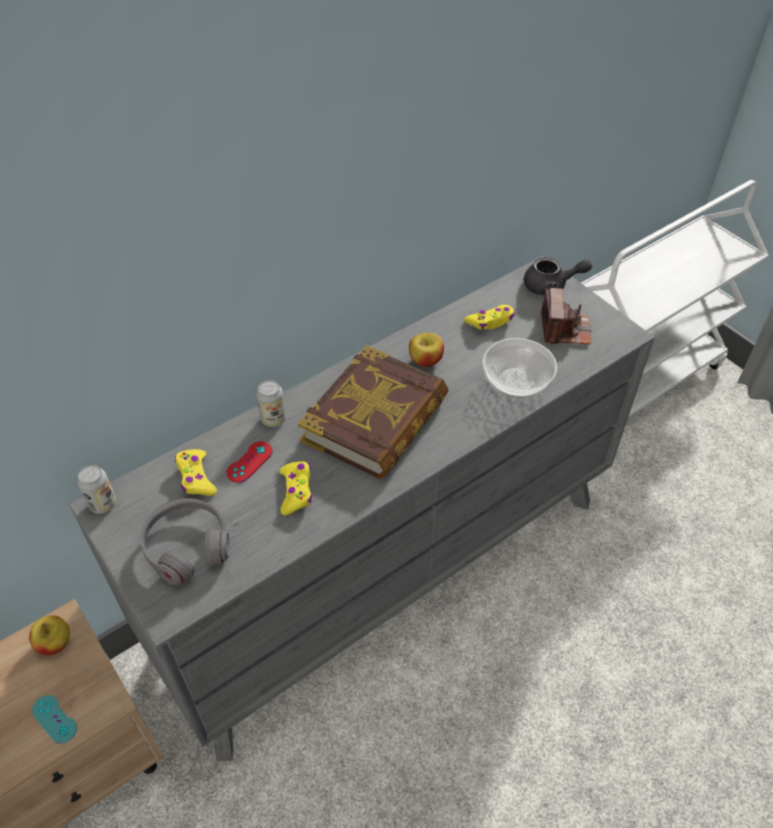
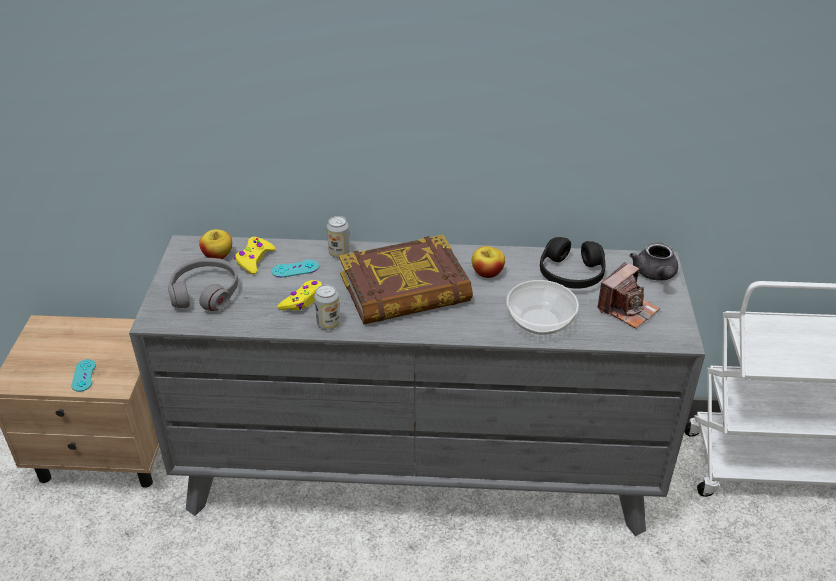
camera: 40 degrees right, 10 degrees down
(55, 643) = (126, 336): apple -> apple (218, 255)
(103, 504) = (188, 245): can -> can (328, 324)
(249, 462) = (295, 269): red game controller -> turquoise game controller
(490, 321) = (571, 273): yellow game controller -> black headphones
(551, 286) = (655, 275): grey teapot -> grey teapot turned 45 degrees clockwise

